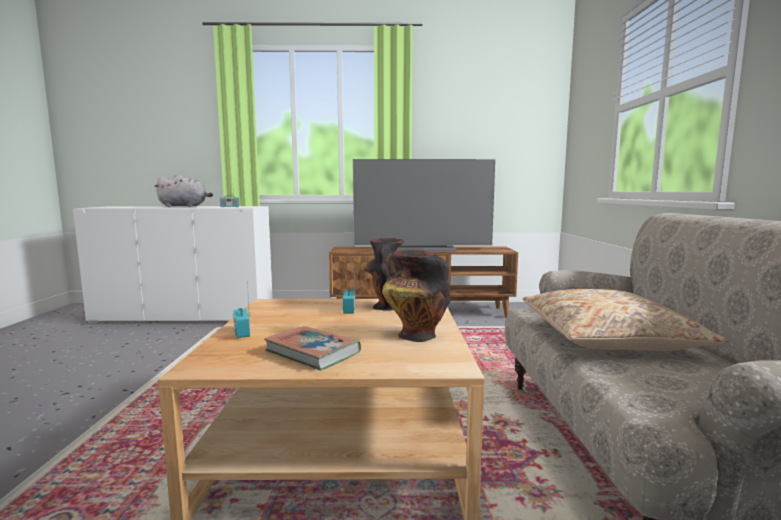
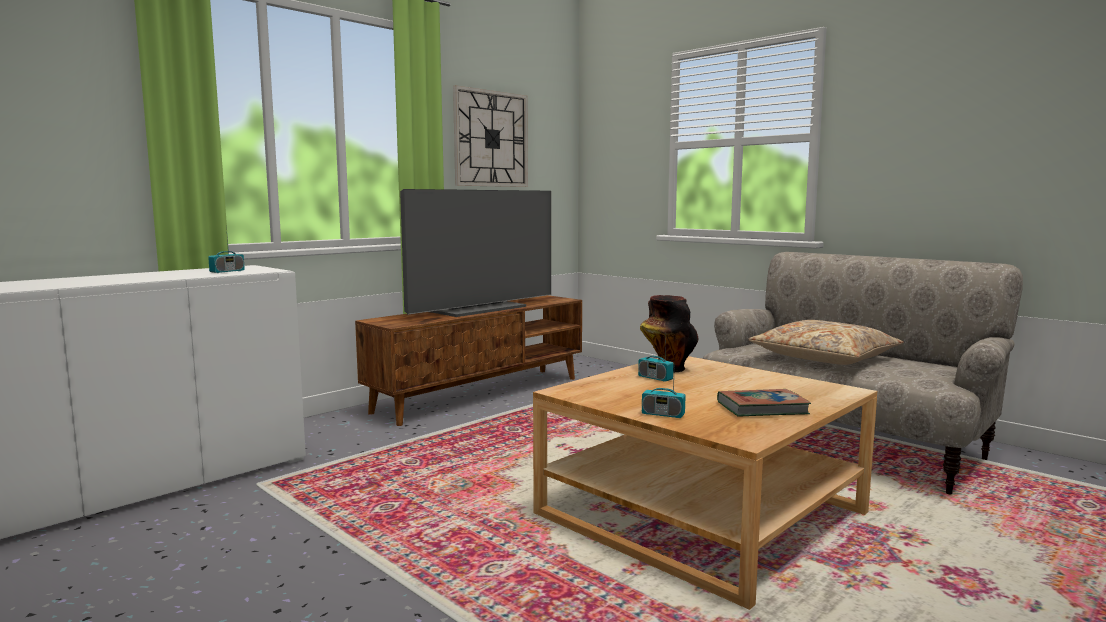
camera: 45 degrees left, 0 degrees up
(185, 206) = (115, 277): grey plush toy -> none
(415, 335) = (765, 381): vase -> none
(467, 122) = (491, 139): none -> wall clock

